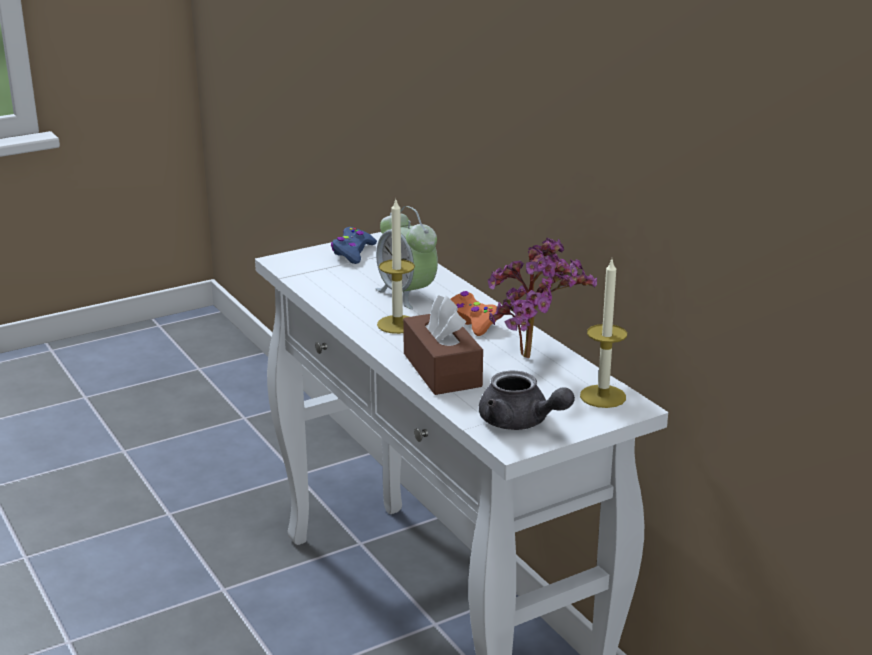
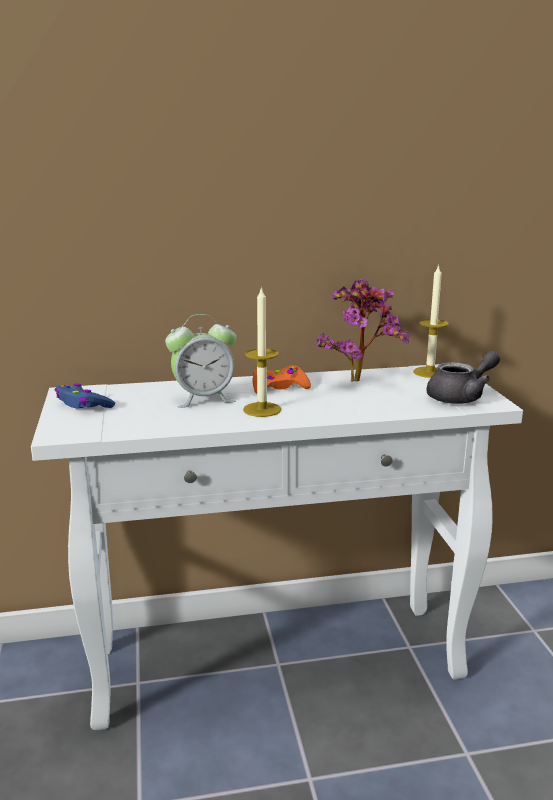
camera: 70 degrees left, 5 degrees down
(442, 370) = (361, 407): brown tissue box -> none

